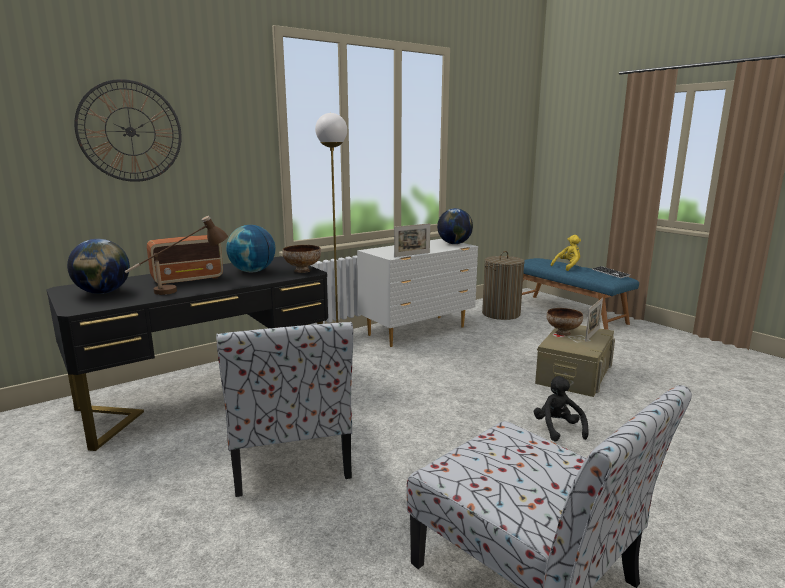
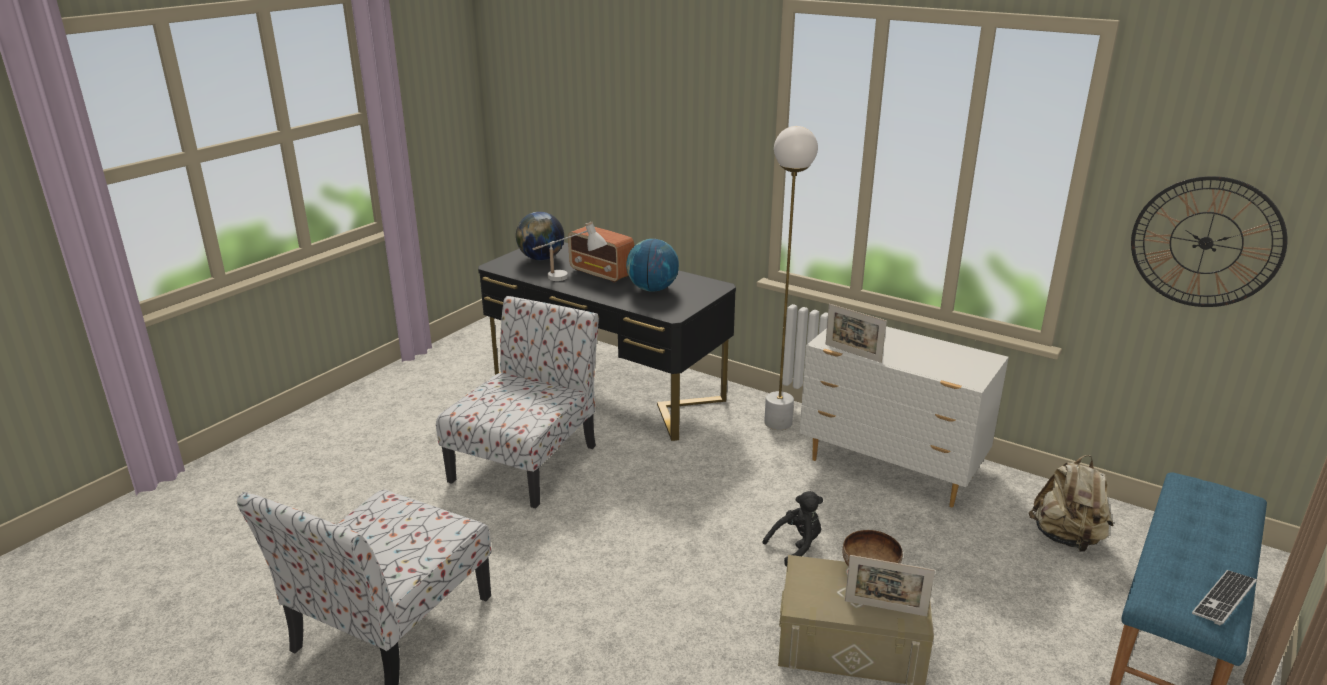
camera: 70 degrees right, 10 degrees up
(130, 131) = (630, 112): wall clock -> wall clock (1206, 243)
(182, 289) = (569, 280): brown table lamp -> white table lamp
(289, 453) = (526, 461): chair -> chair turned 150 degrees clockwise
(303, 271) = (675, 310): bowl -> none
(454, 244) = (972, 372): globe -> none
(501, 313) = (1067, 538): laundry basket -> beige backpack
(558, 429) = (658, 632): black plush toy -> black plush toy (796, 546)
(567, 267) = (1210, 538): yellow plush toy -> none

